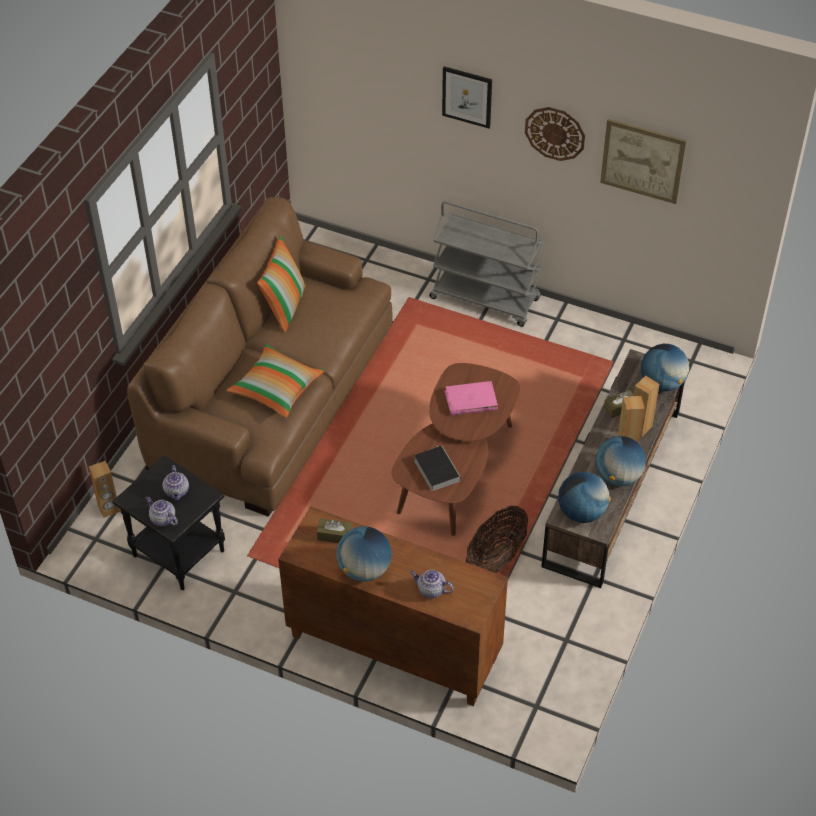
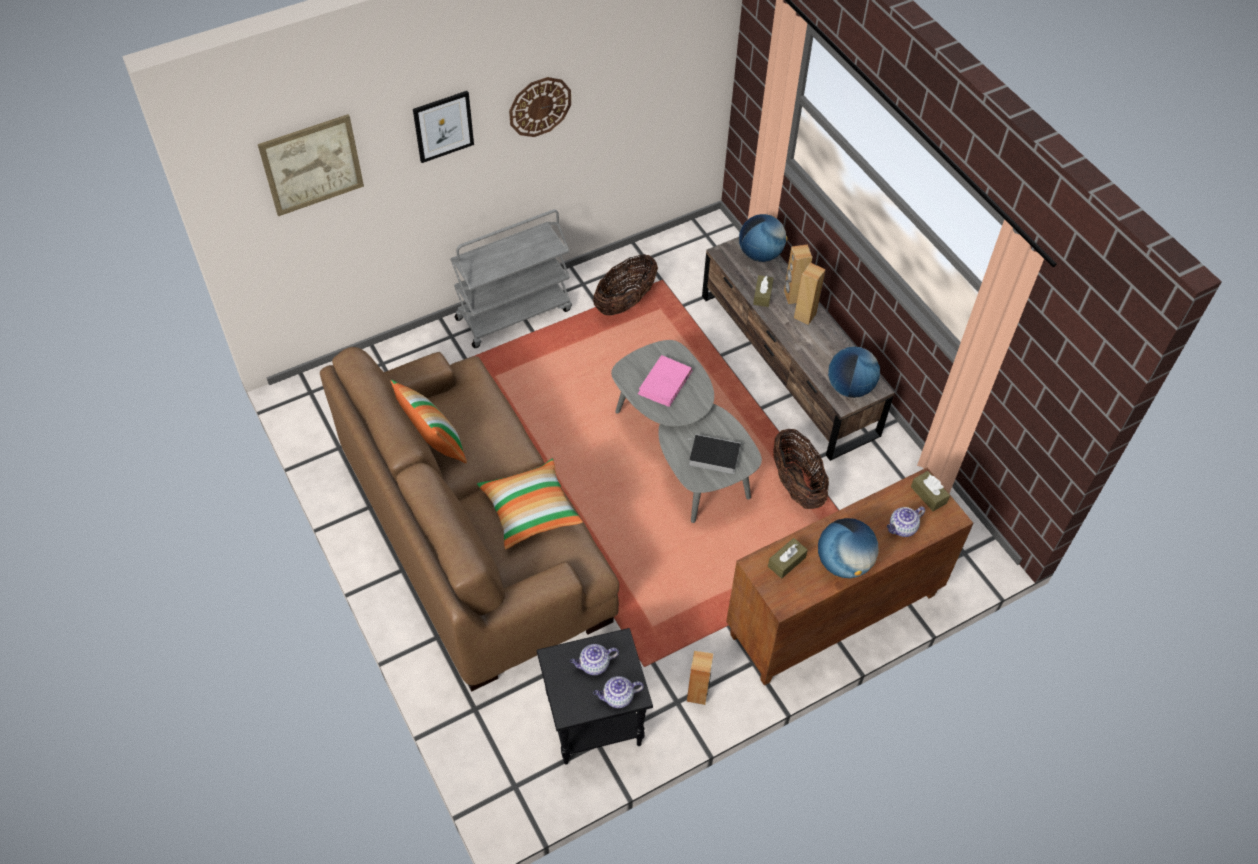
camera: 55 degrees left, 5 degrees up
(109, 509) = (487, 752): brown speaker -> brown speaker (697, 693)
(177, 492) = (593, 665): teapot -> teapot turned 135 degrees clockwise
(456, 469) = (681, 452): brown coffee table -> grey coffee table
(479, 591) = (928, 495): none -> brown tissue box
(566, 353) = (625, 302): none -> basket
(618, 476) = (832, 341): globe -> none
(642, 161) = (627, 79): picture -> picture (312, 165)

